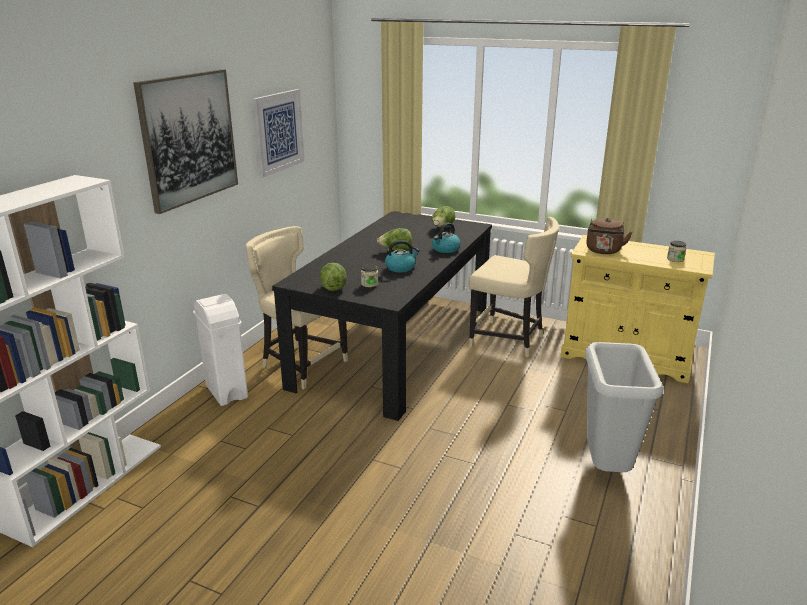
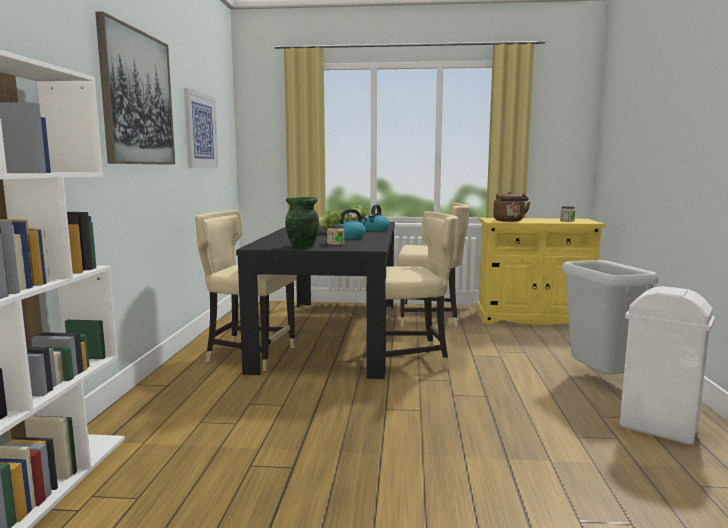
camera: 20 degrees left, 15 degrees down
(226, 392) = (178, 384): white trash can -> white trash can (659, 429)
(333, 287) = (302, 246): lettuce -> green vase
(438, 400) = (408, 361): none -> beige chair

